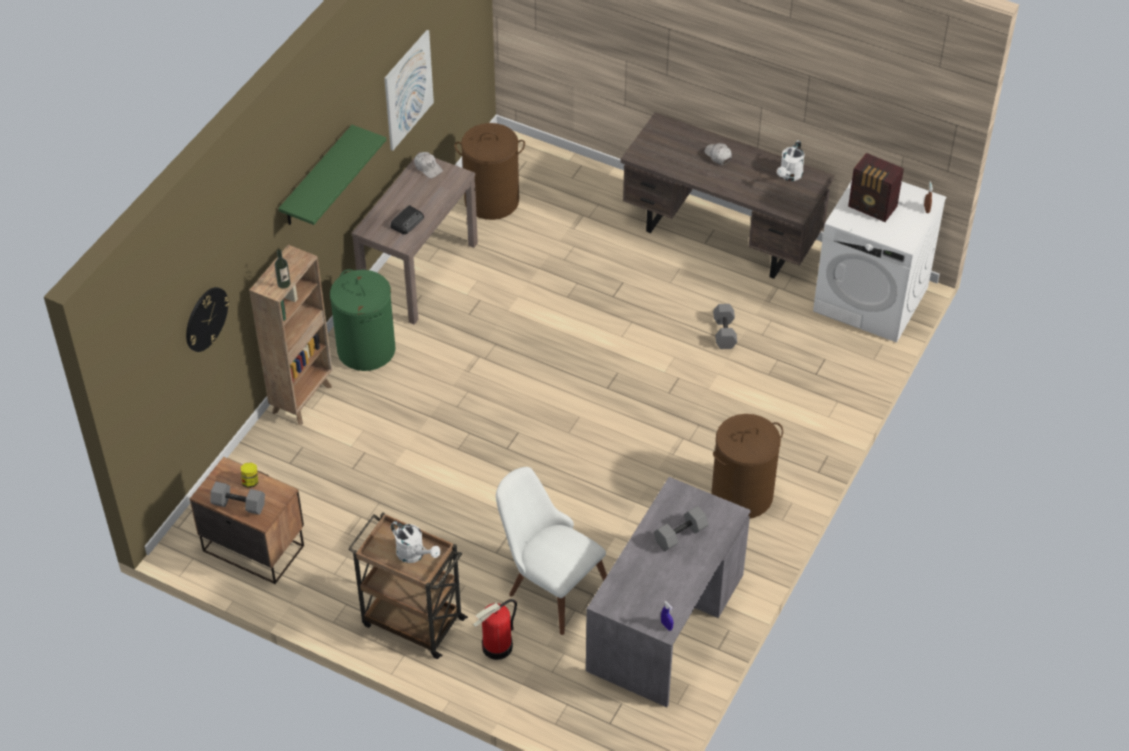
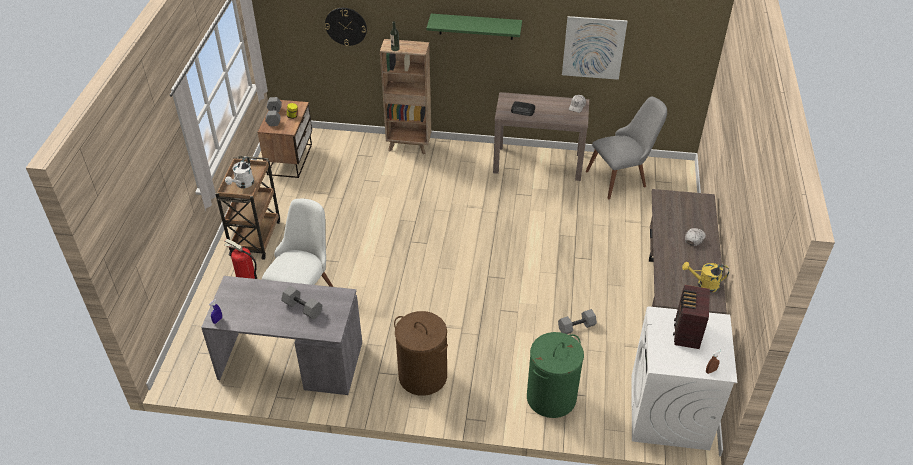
camera: 70 degrees right, 5 degrees down
(366, 350) = (461, 159): green laundry basket -> green laundry basket (551, 398)
(492, 201) = (622, 177): brown laundry basket -> grey chair
(789, 176) = (704, 284): white watering can -> yellow watering can

